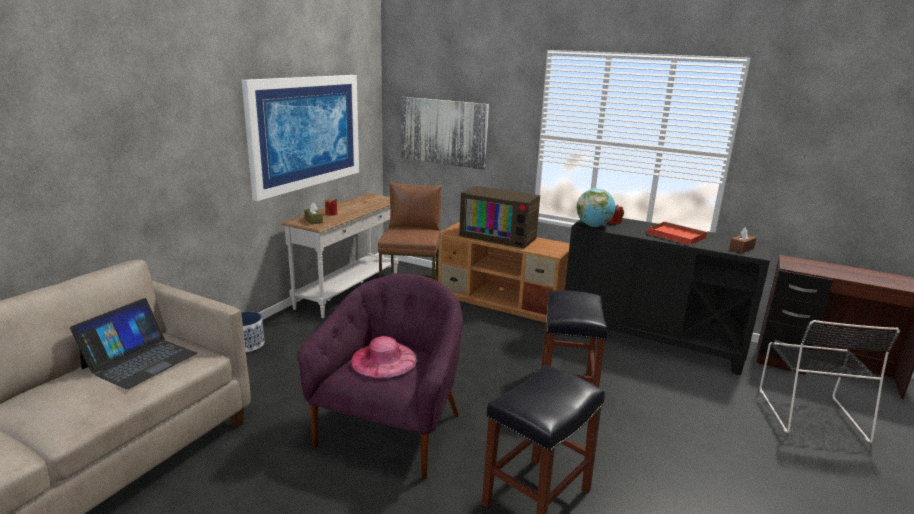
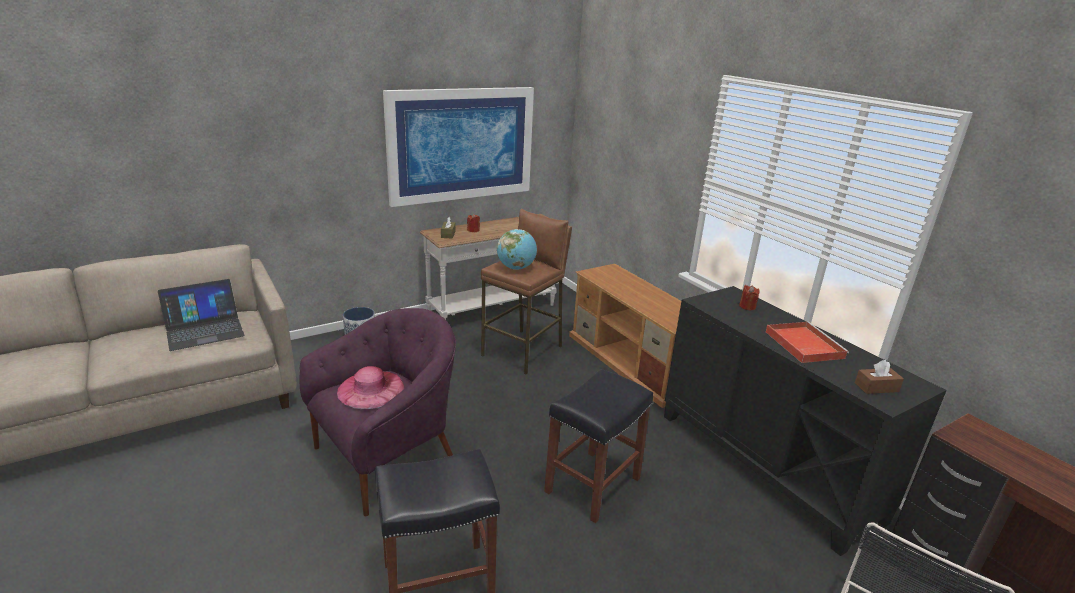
camera: 30 degrees right, 5 degrees up
(443, 132) = (619, 159): picture -> none
(499, 236) = (637, 290): television -> none
(593, 226) = (710, 305): globe -> globe (516, 268)

